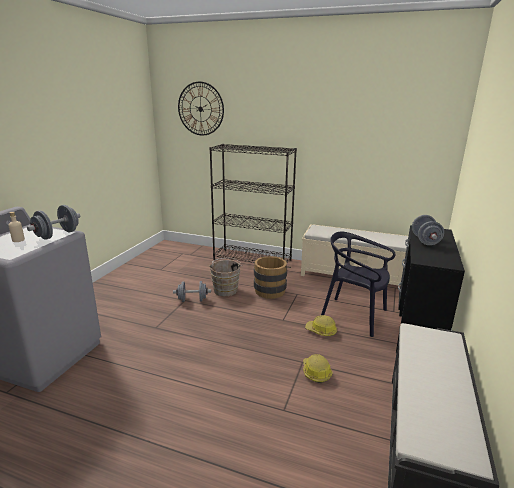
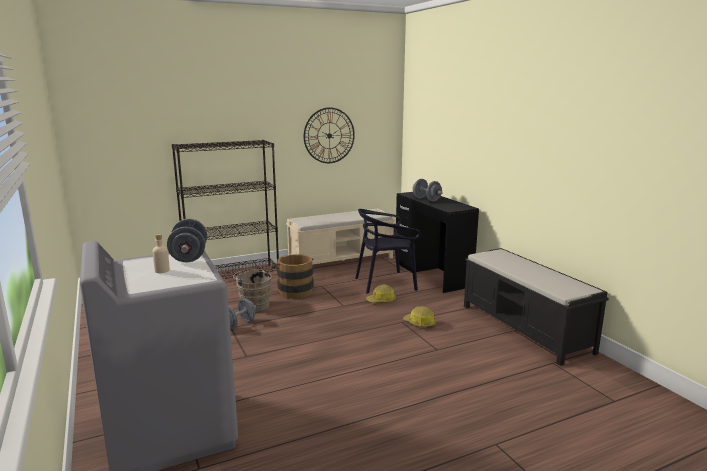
camera: 45 degrees left, 5 degrees down
(200, 109) = (134, 103): wall clock -> wall clock (329, 135)

